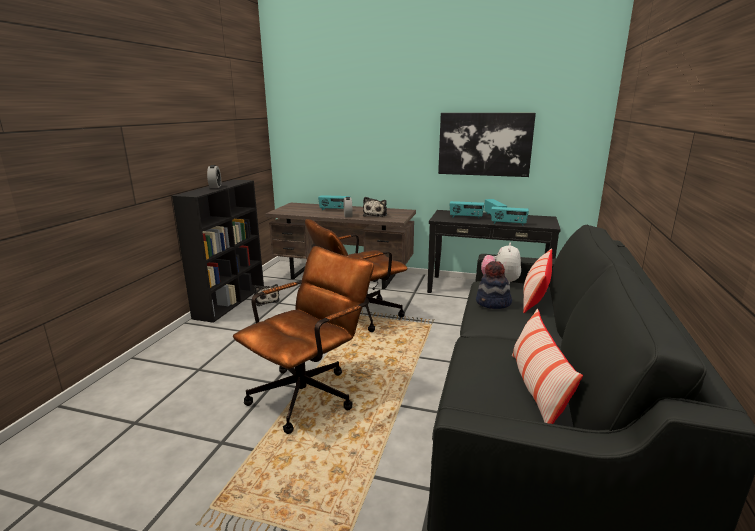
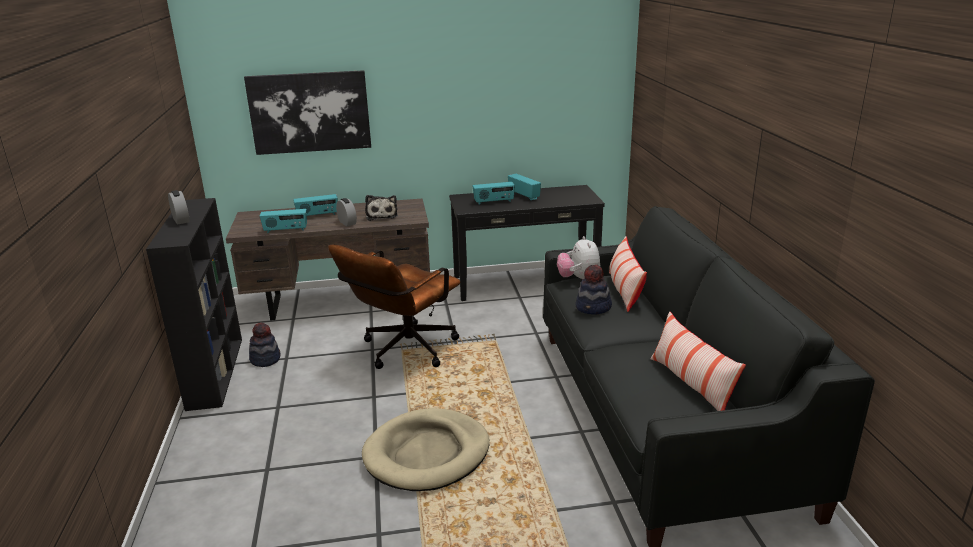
camera: 25 degrees left, 5 degrees up
(266, 300) = (265, 359): plush toy -> hat
(310, 392) = (427, 454): brown office chair -> beige dog bed
(484, 144) = (499, 110): picture -> picture (310, 112)
(508, 224) = (547, 204): radio -> radio (285, 230)

